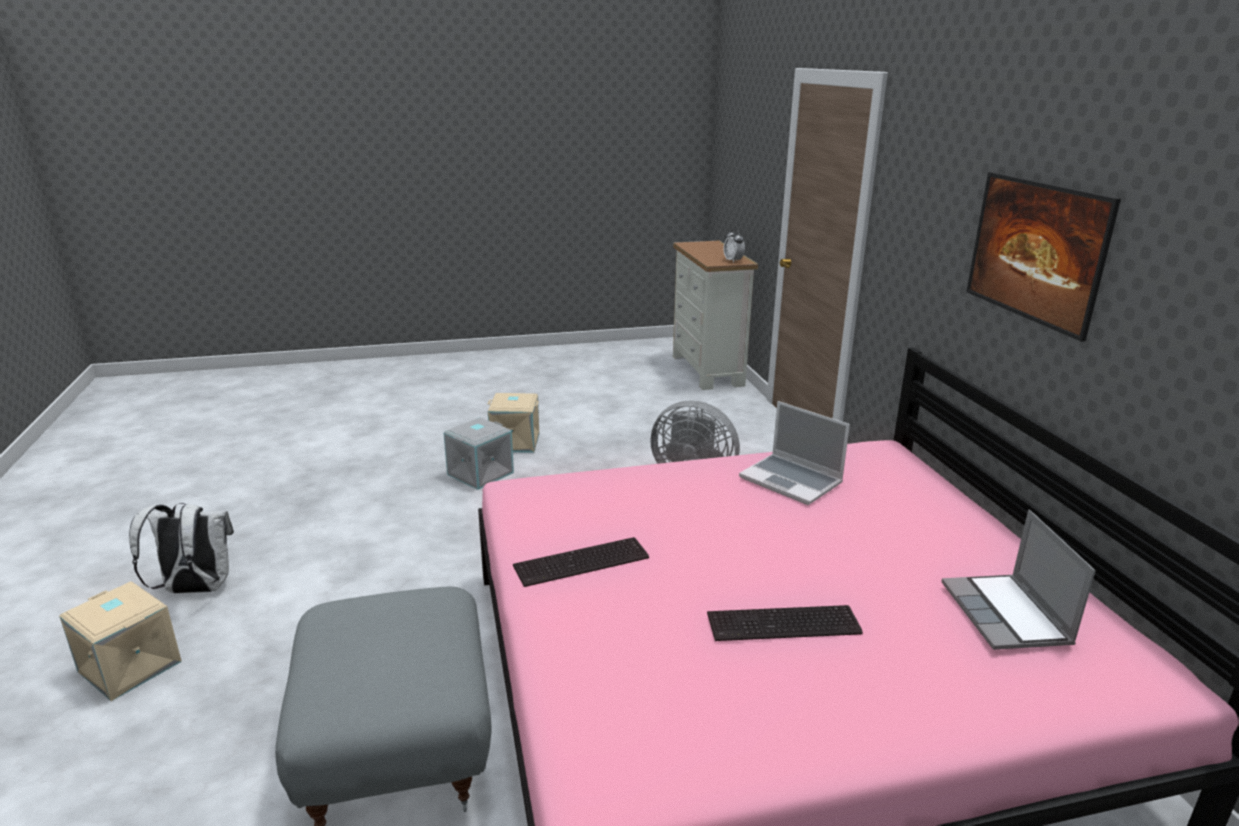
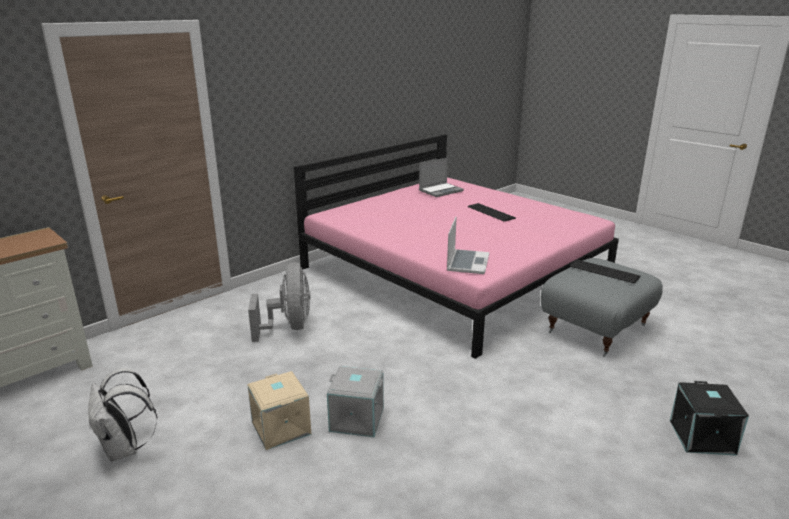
camera: 120 degrees left, 0 degrees up
(128, 667) = (703, 437): beige storage box -> black storage box
(195, 589) = (639, 467): white backpack -> white backpack (125, 449)
(583, 562) = (509, 245): keyboard -> keyboard (604, 271)
(733, 261) = (36, 236): alarm clock -> none
(792, 481) = (384, 224): laptop -> laptop (467, 262)
(1029, 283) = (340, 104): picture -> none

